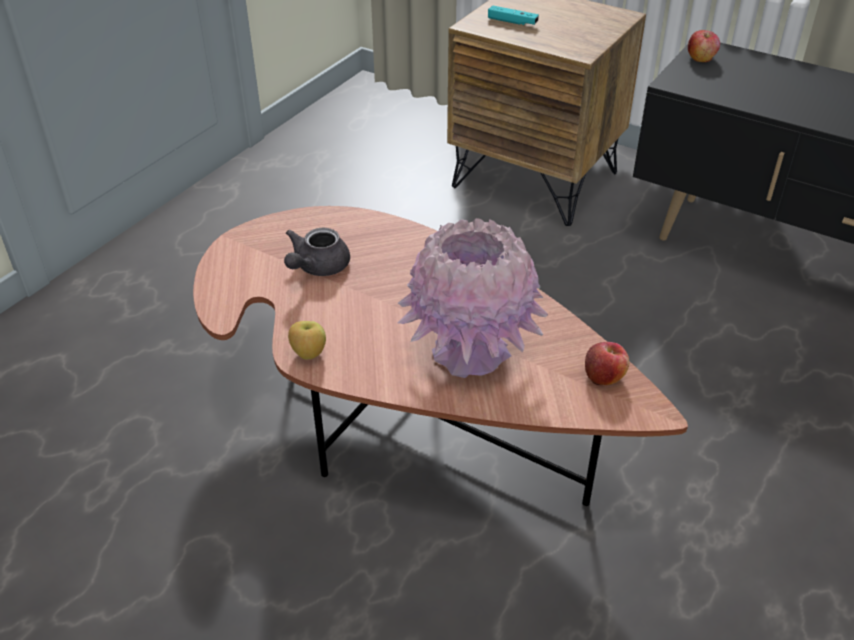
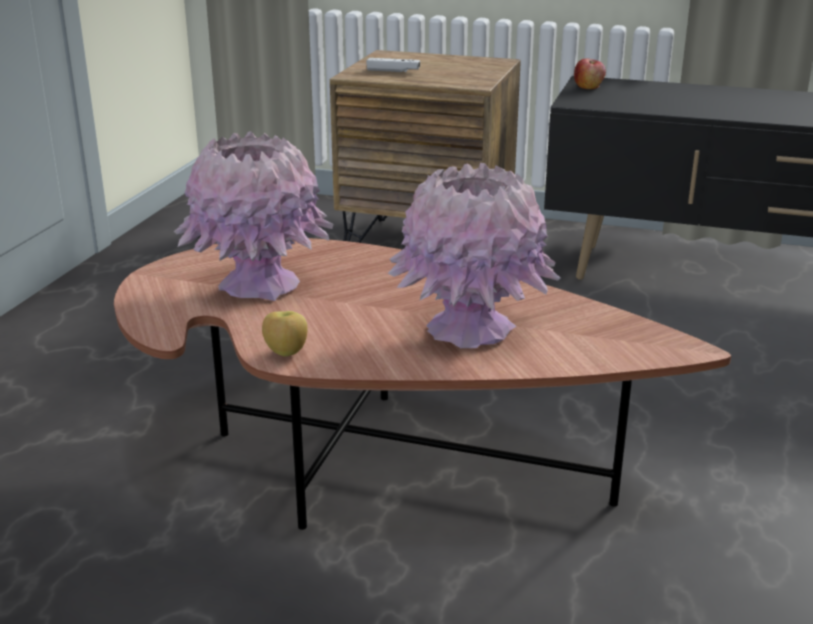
camera: 15 degrees left, 15 degrees down
(317, 267) = (259, 286): grey teapot -> pink vase
(512, 22) = (393, 71): turquoise game controller -> white game controller
(604, 376) = (623, 329): apple -> none

